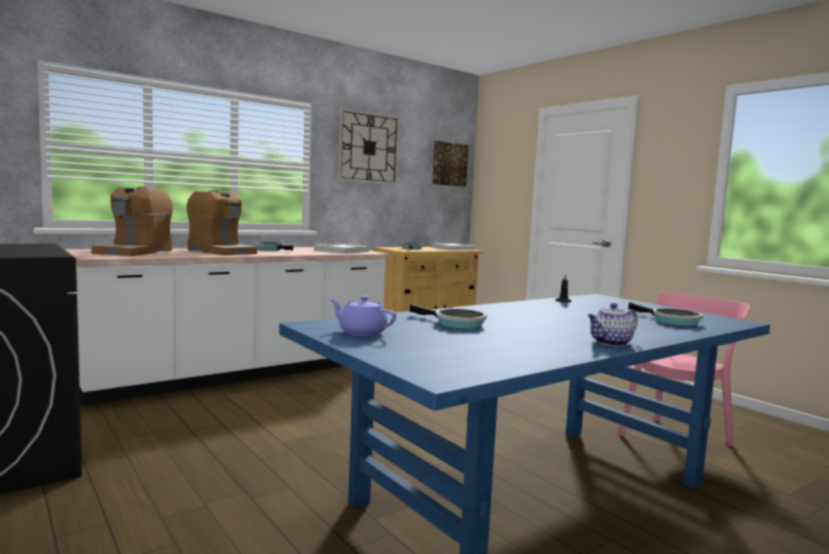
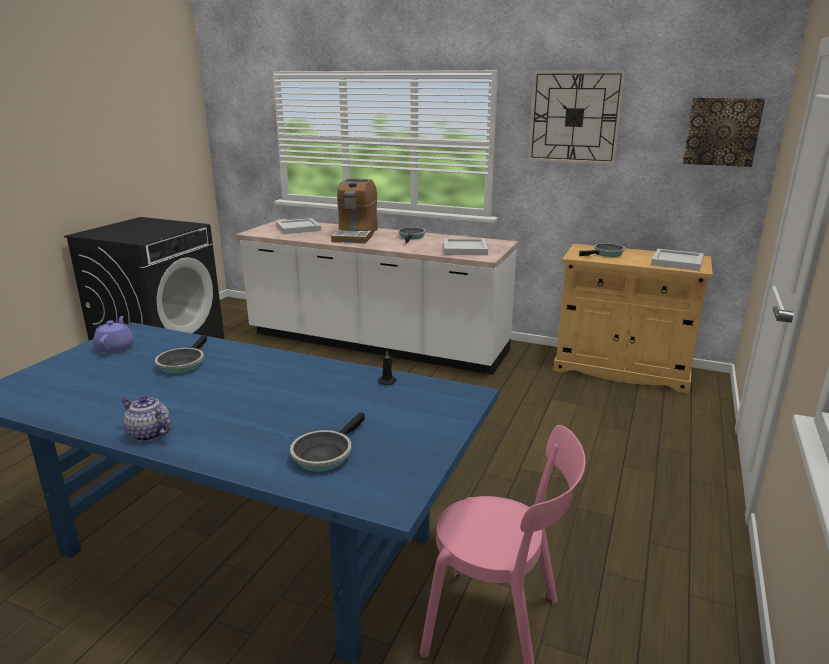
camera: 60 degrees right, 15 degrees up
(135, 252) = (299, 228): coffee machine -> white tray

